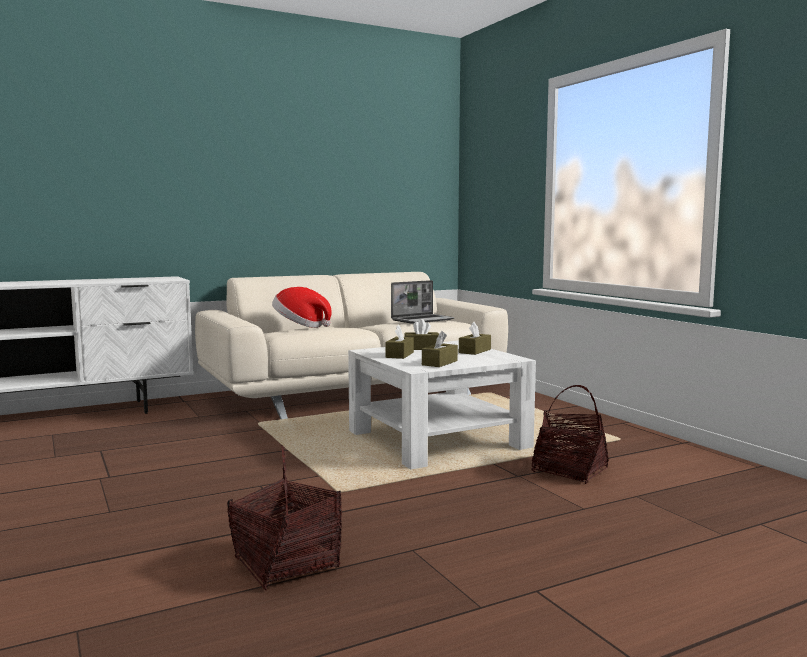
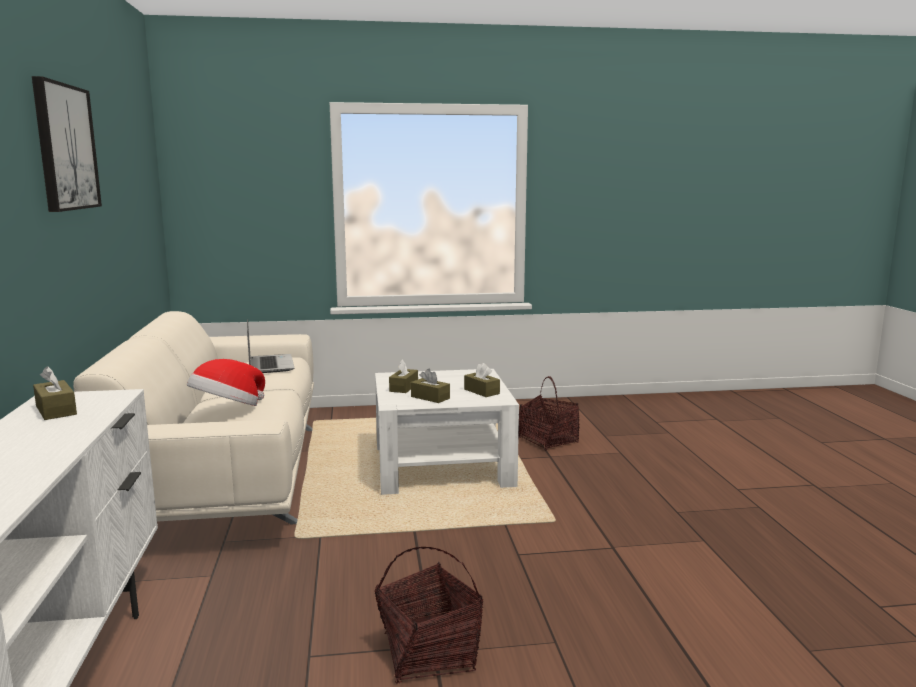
camera: 70 degrees left, 5 degrees up
(263, 138) = (65, 147): none -> picture
(286, 563) = (695, 557): basket -> basket (428, 653)
(474, 351) = (438, 376): brown tissue box -> brown tissue box (56, 410)

